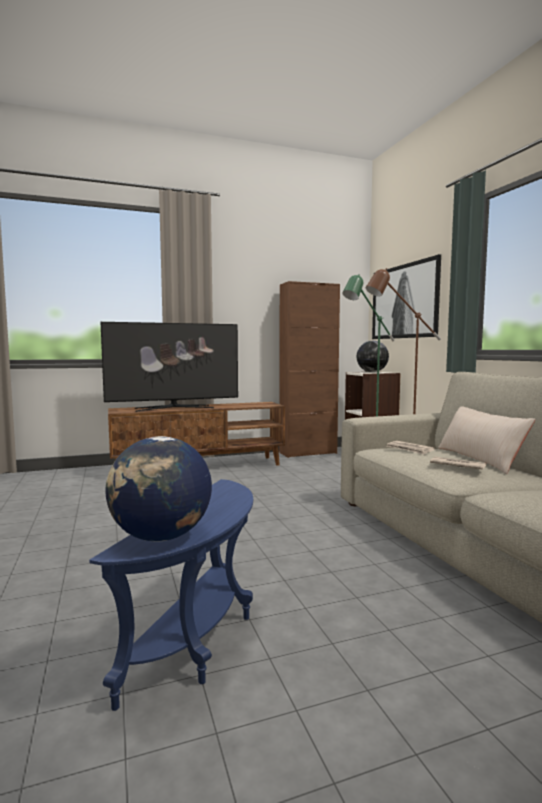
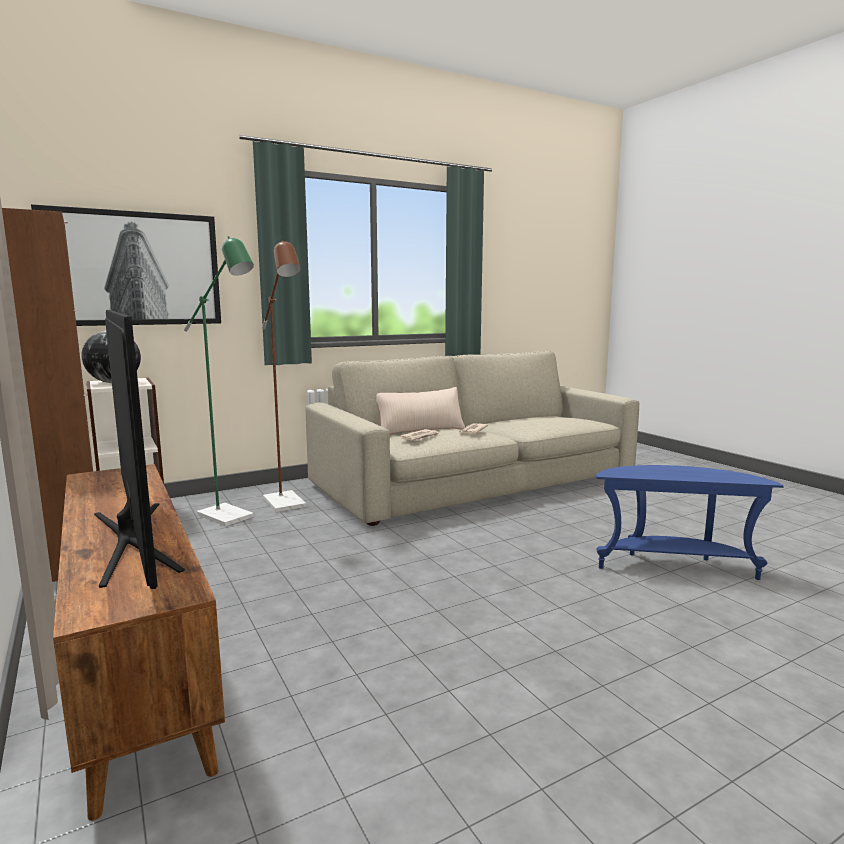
camera: 100 degrees left, 5 degrees up
(161, 537) = (731, 476): globe -> none

